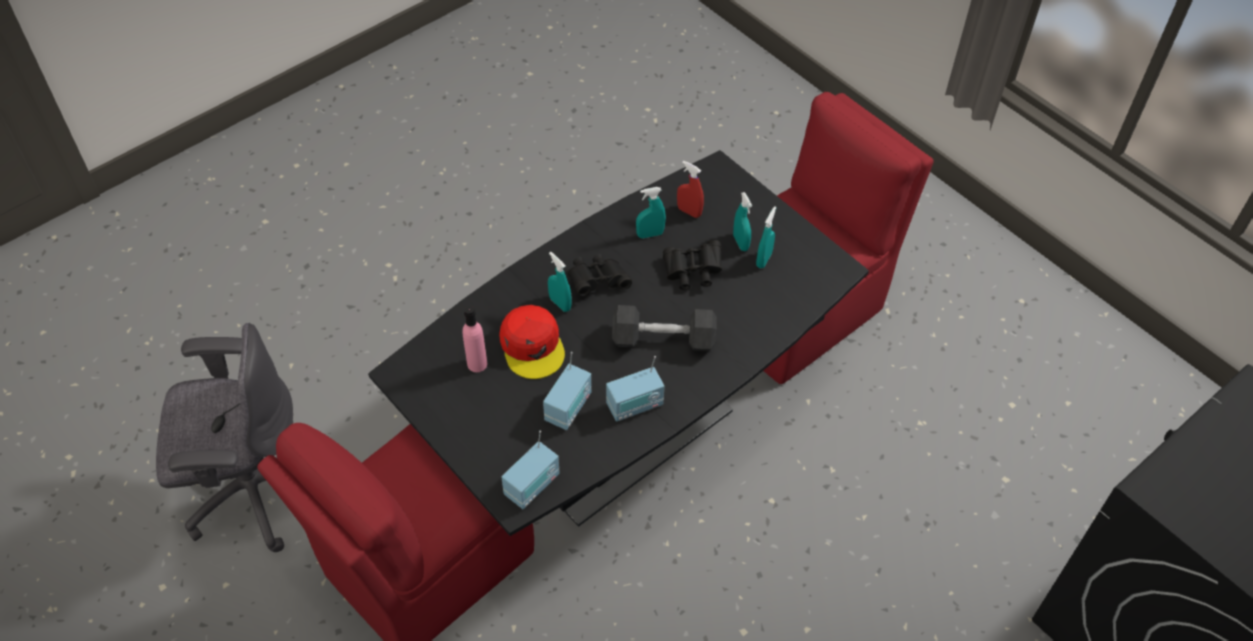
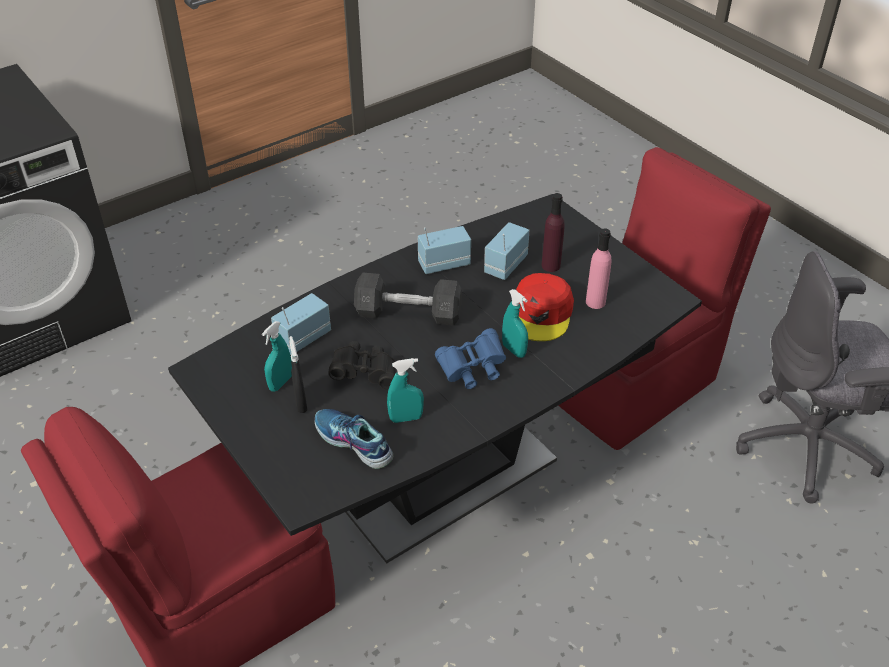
camera: 175 degrees left, 10 degrees down
(519, 410) = (551, 265): none -> purple bottle
(532, 346) = (541, 314): red cap -> red cap turned 150 degrees counterclockwise
(532, 486) = (536, 217): radio -> radio (303, 338)
(597, 282) = (472, 369): black binoculars -> blue binoculars
(689, 211) = (353, 443): red spray bottle -> shoe
(740, 243) = (301, 403): turquoise spray bottle -> black spray bottle

